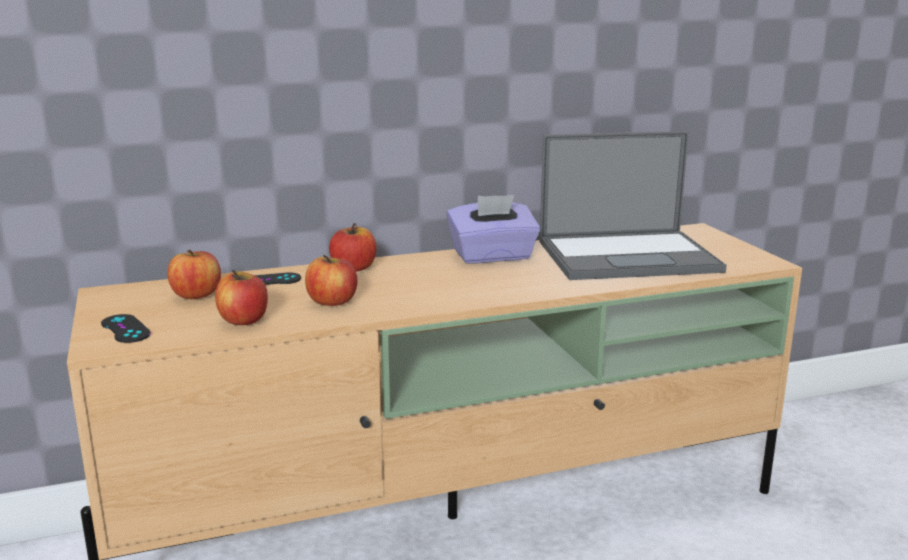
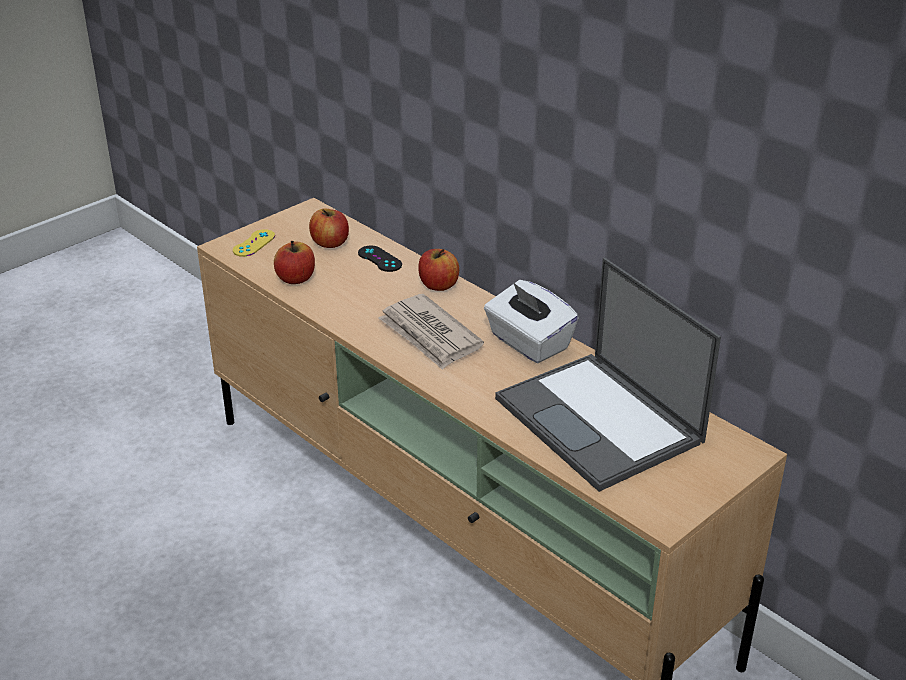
camera: 65 degrees right, 15 degrees up
(125, 329) = (254, 243): black game controller -> yellow game controller
(332, 302) = (356, 300): apple -> none
(438, 285) = (430, 335): none -> newspaper
(492, 256) = (528, 343): purple tissue box -> white tissue box

